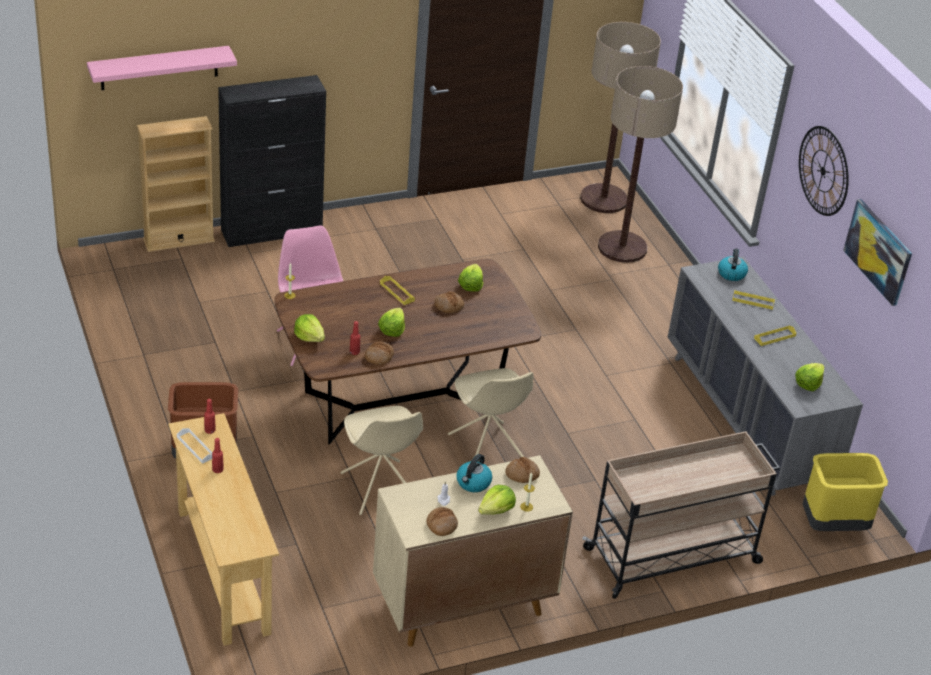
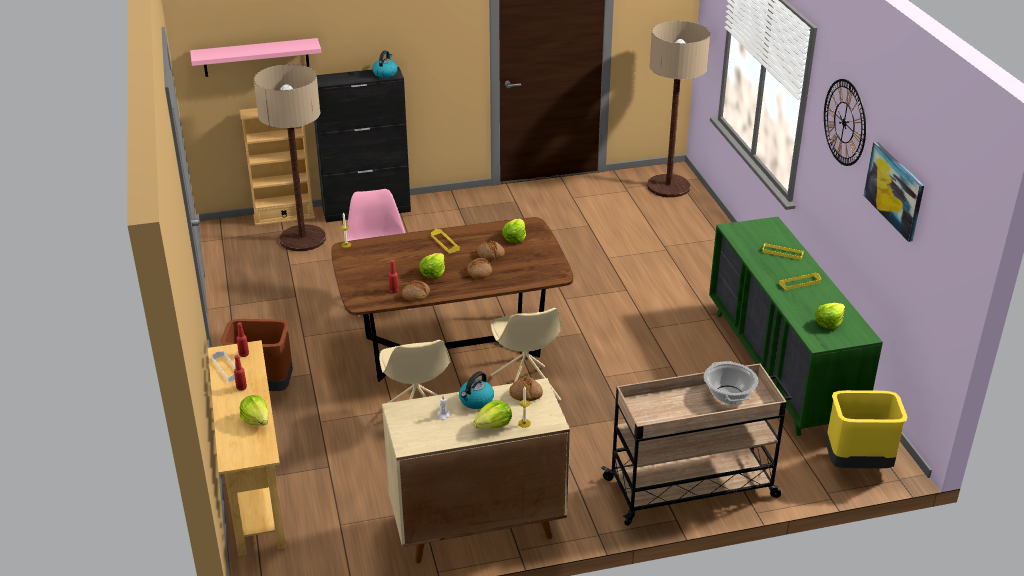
camera: 10 degrees right, 5 degrees down
(309, 337) = (355, 278): lettuce -> lettuce (256, 420)
(441, 525) = (436, 437): bread -> bread (479, 272)
(622, 247) = (680, 224): floor lamp -> floor lamp (303, 239)
(716, 465) = (728, 395): none -> cooking pot
(731, 273) = (764, 230): kettle -> kettle (385, 73)
(747, 419) = (780, 368): grey dresser -> green dresser

